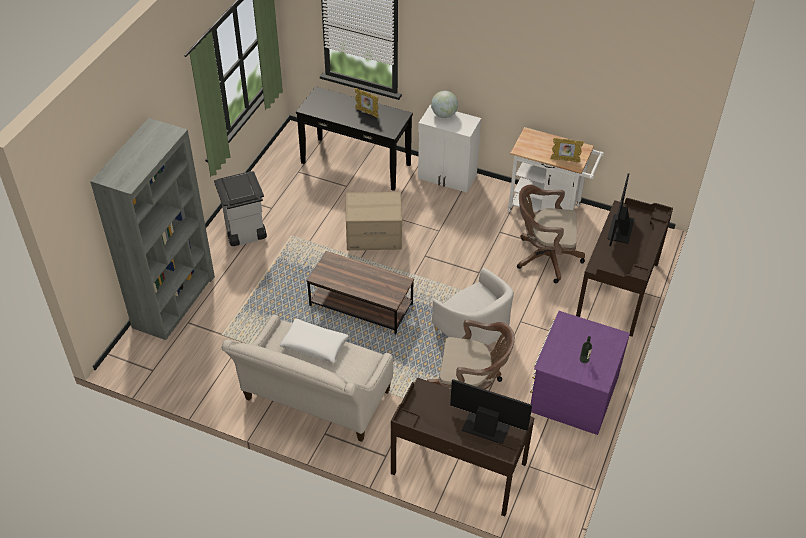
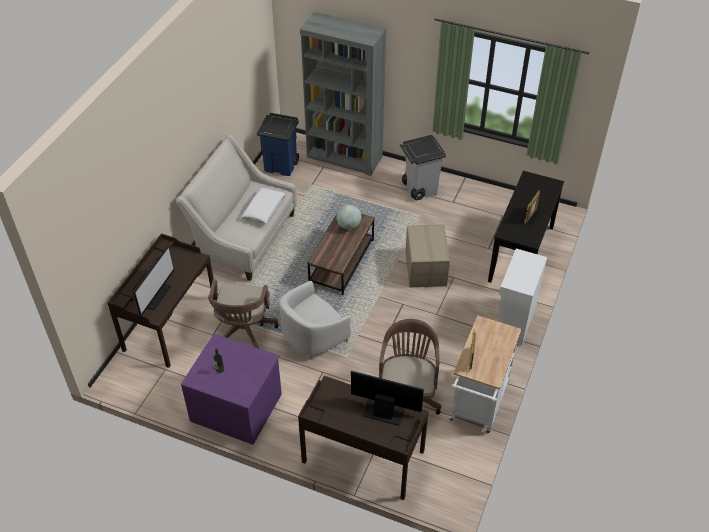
camera: 90 degrees right, 0 degrees up
(178, 366) = (281, 165): none -> blue trash can
(444, 115) = (531, 267): globe -> globe (348, 225)

